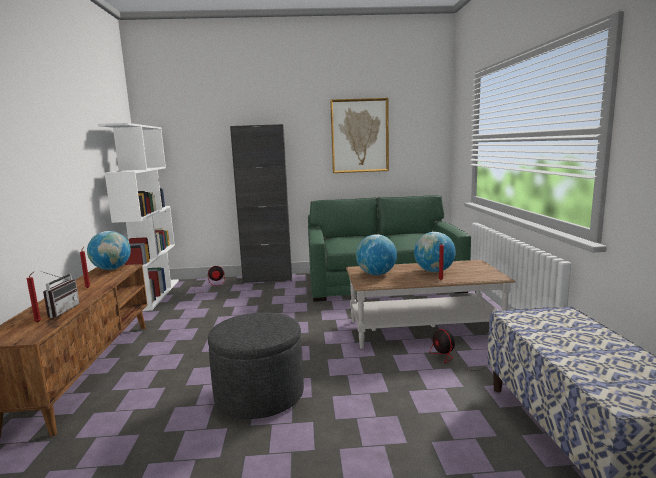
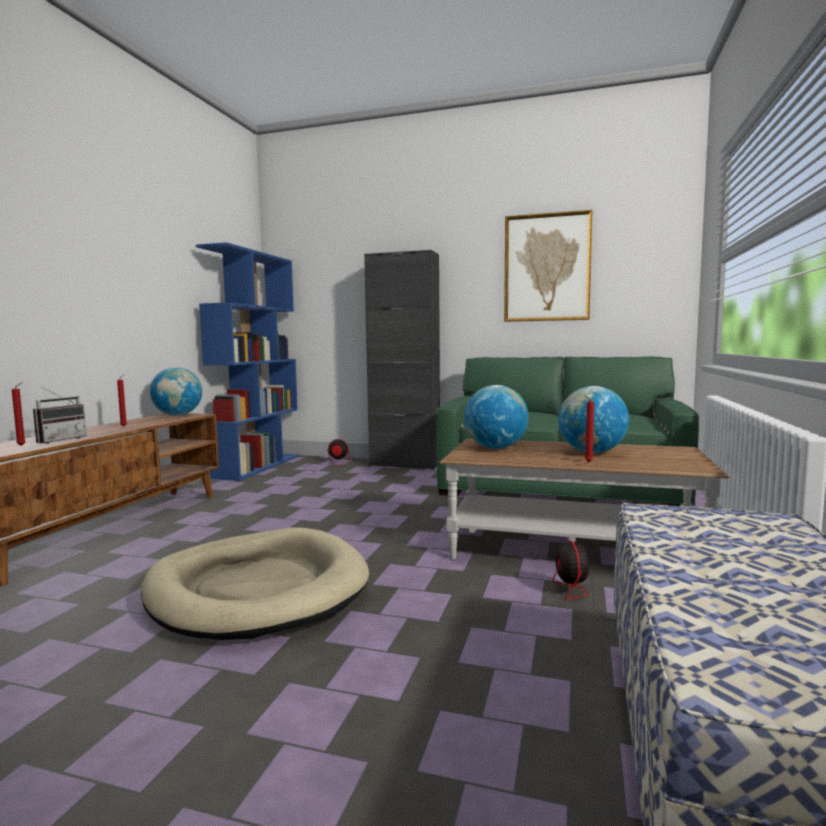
camera: 20 degrees right, 5 degrees down
(153, 294) = (258, 466): white bookcase -> blue bookcase
(259, 395) = (257, 589): grey ottoman -> beige dog bed

